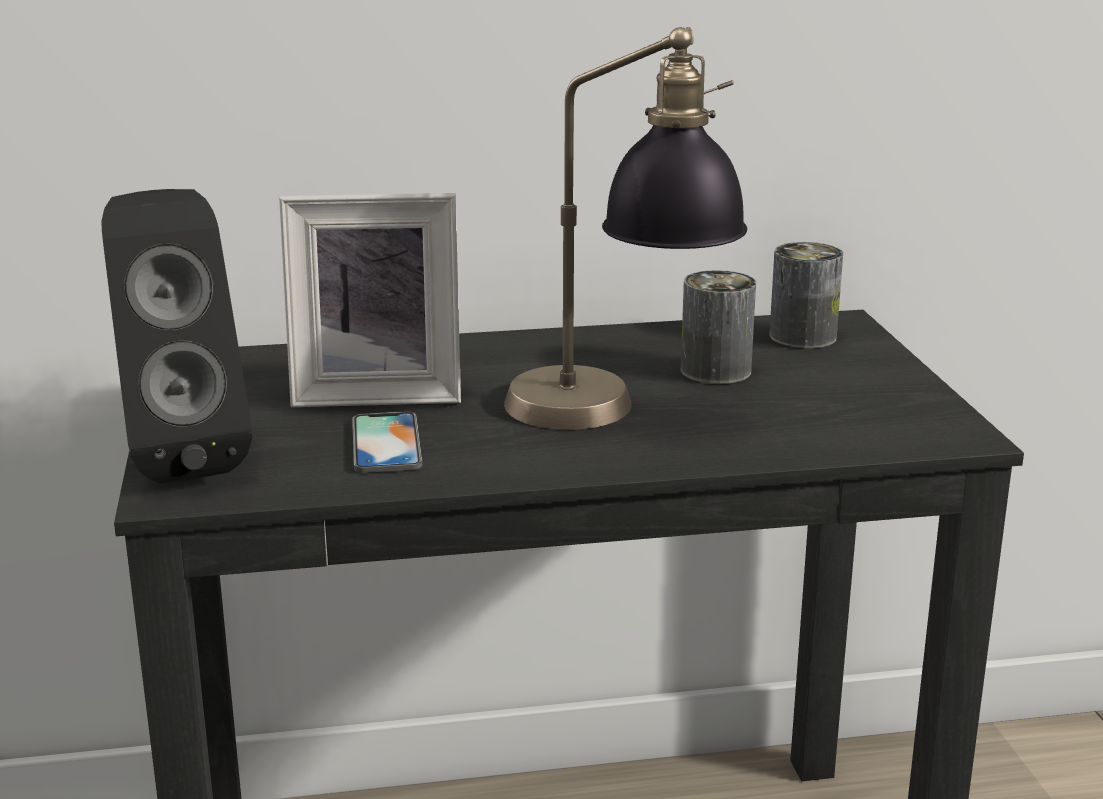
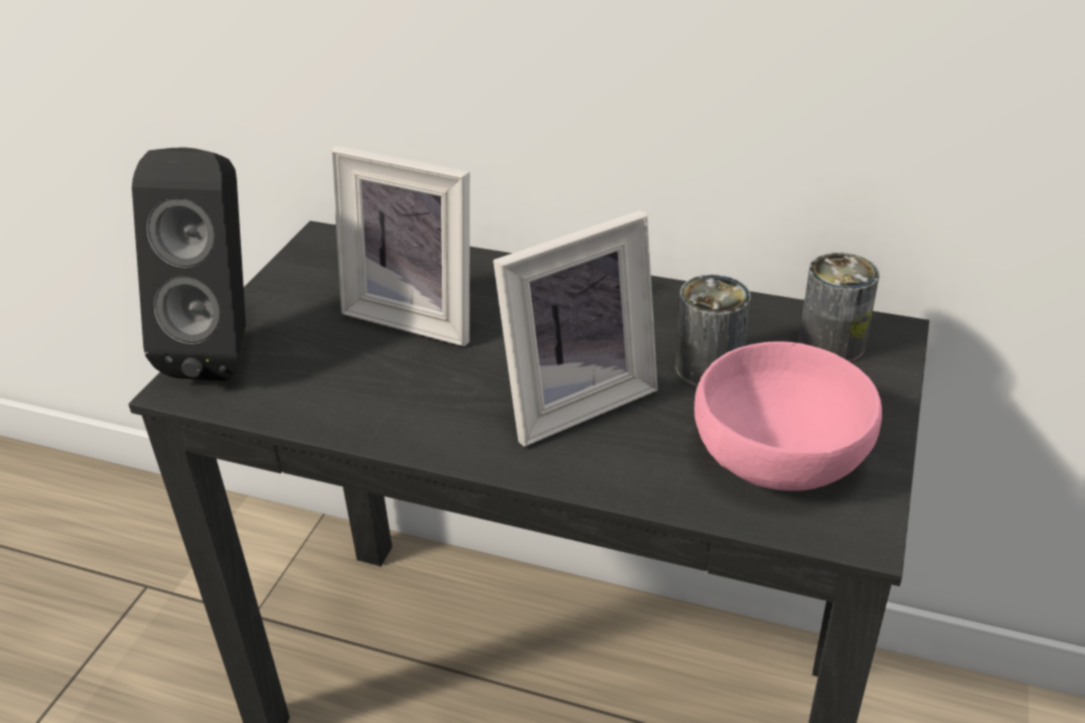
camera: 30 degrees right, 15 degrees up
(386, 443) = (370, 377): phone -> none
(618, 415) = (573, 400): table lamp -> picture frame
(848, 408) = (782, 456): none -> pink bowl

